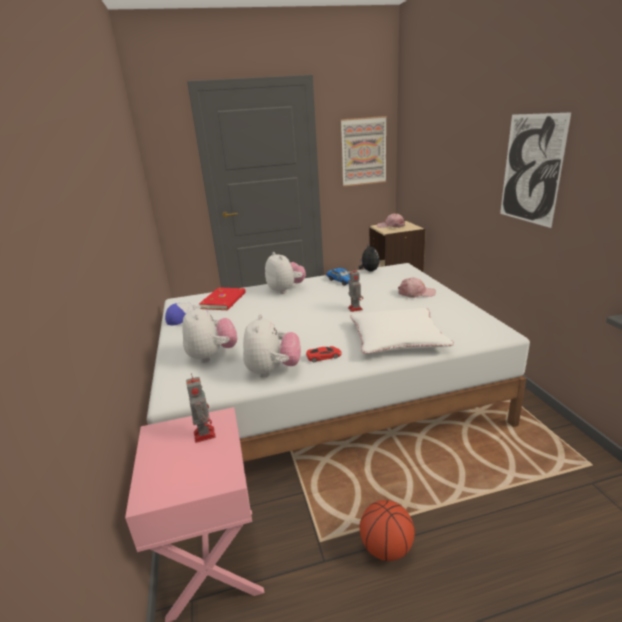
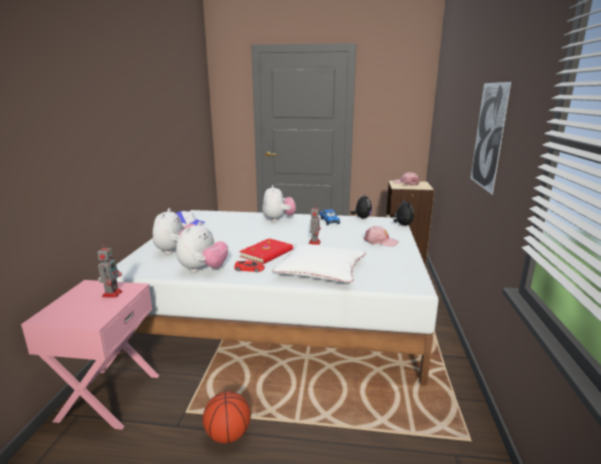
camera: 20 degrees right, 5 degrees down
(224, 301) = (226, 218): red book -> red book (267, 253)
(363, 151) = (398, 113): picture -> none
(416, 271) = (402, 225): none -> plush toy

